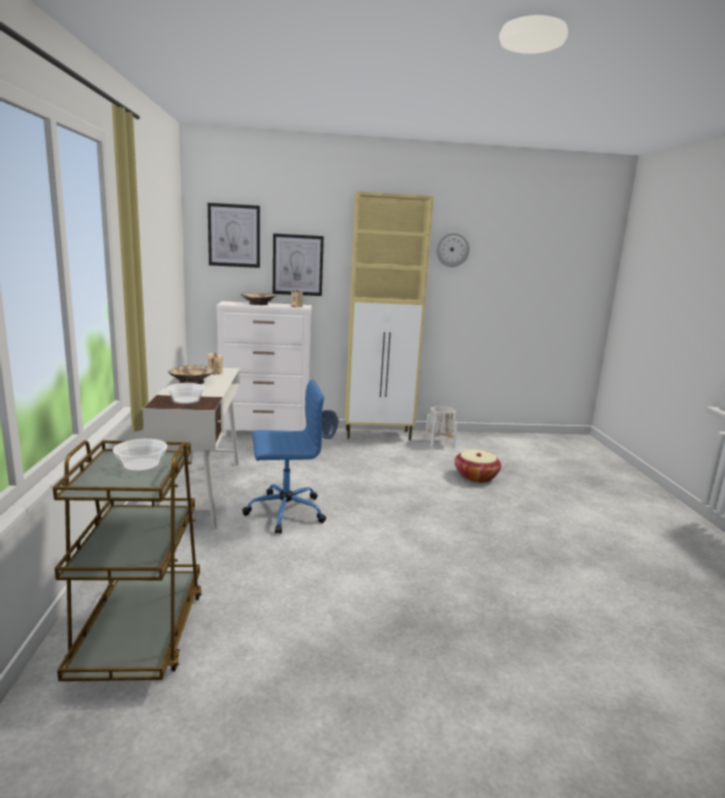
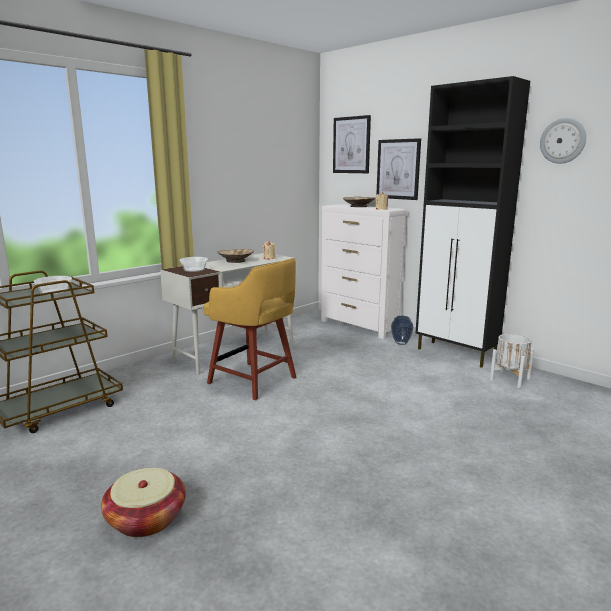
camera: 50 degrees right, 0 degrees up
(284, 512) = (254, 381): blue office chair -> yellow stool
(379, 435) = (456, 354): beige cabinet -> black cabinet
(476, 476) = (480, 420): basket -> basket (146, 519)

